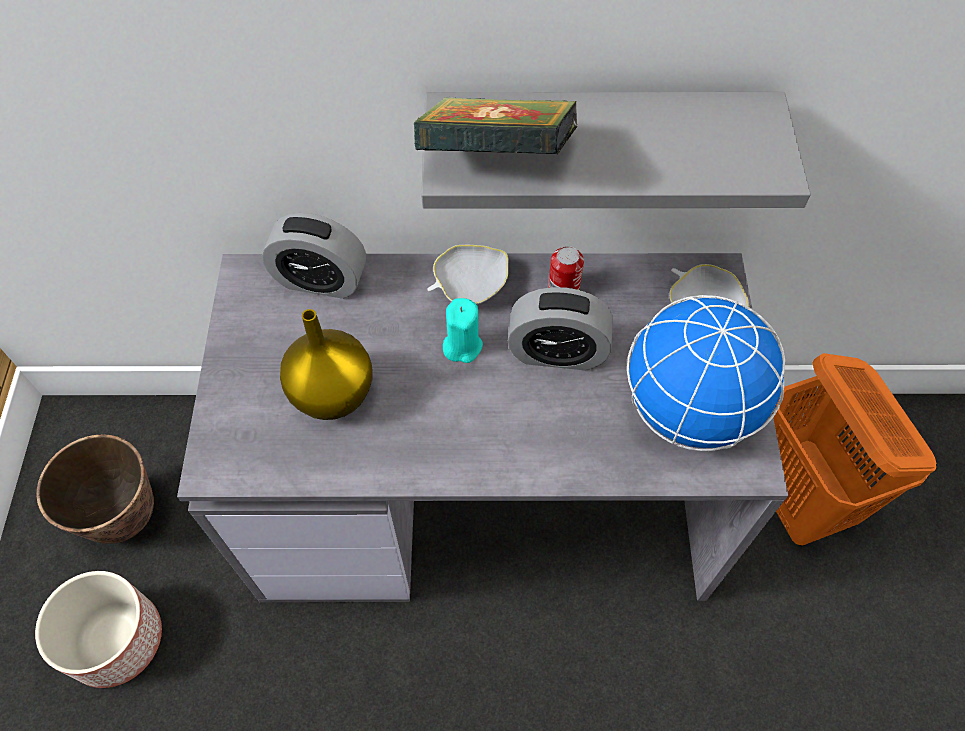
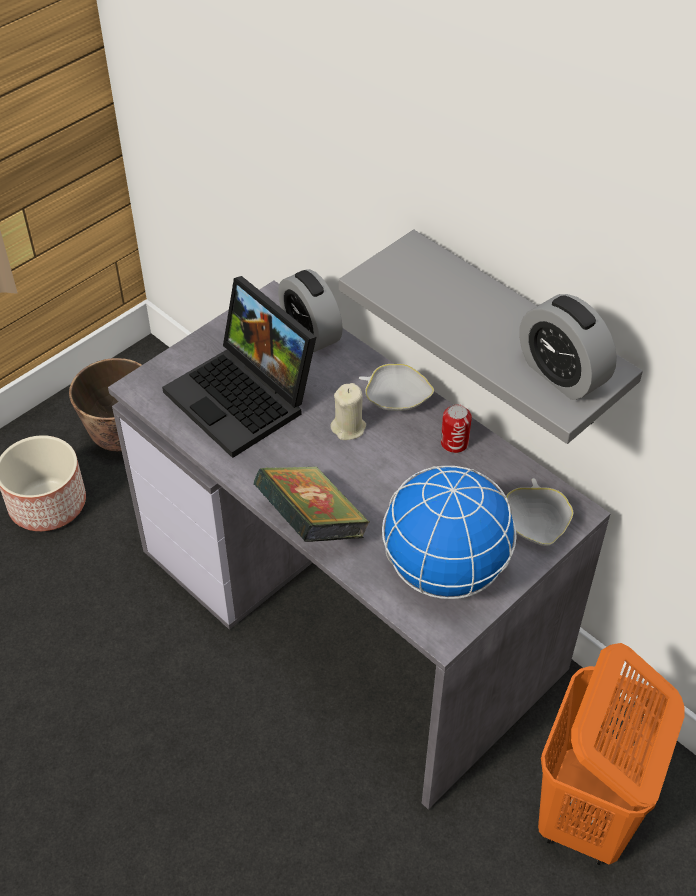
camera: 45 degrees right, 10 degrees down
(334, 394) = (245, 398): yellow vase -> laptop
(462, 345) = (348, 428): turquoise candle -> beige candle
(496, 159) = (403, 288): book -> book (311, 524)
(557, 352) = (402, 475): alarm clock -> alarm clock (561, 374)

